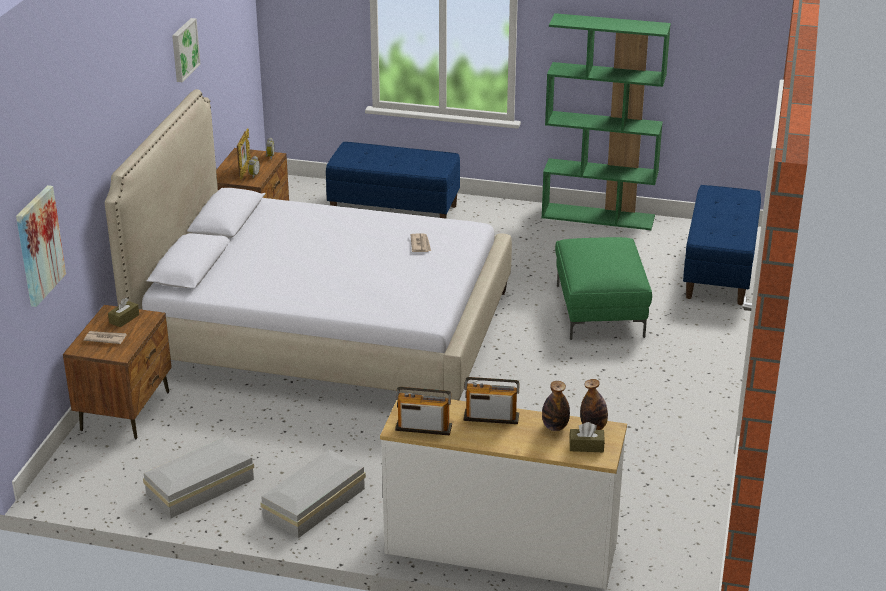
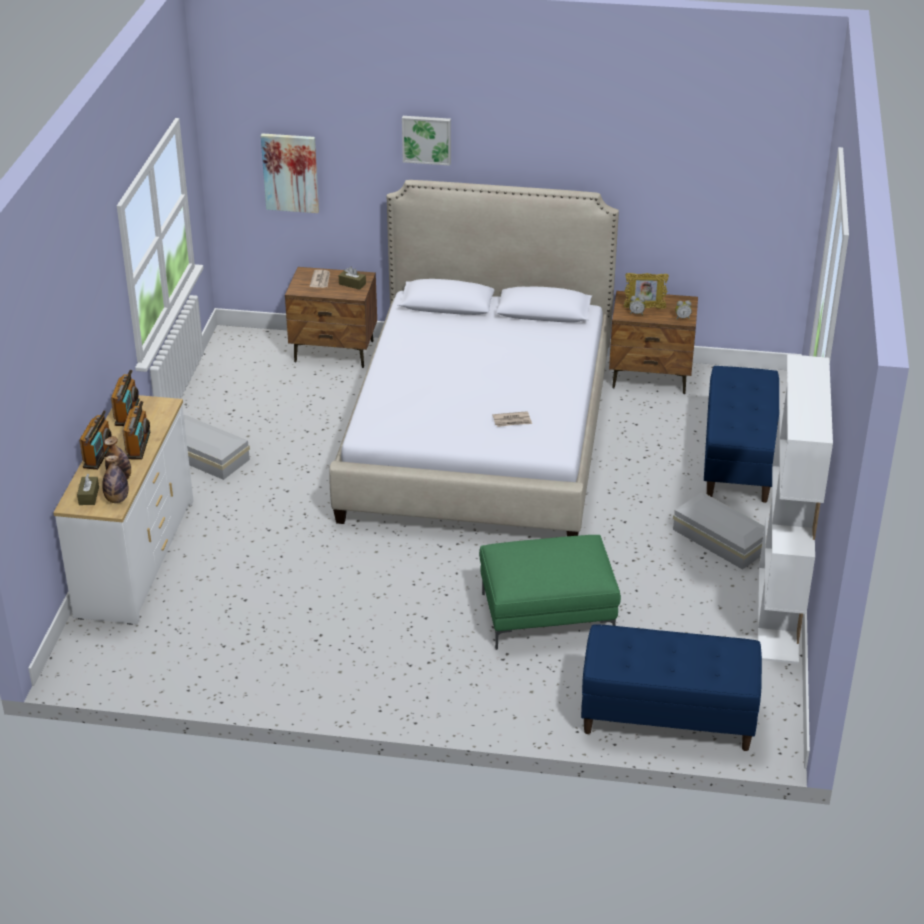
camera: 85 degrees right, 5 degrees up
(183, 49) = (609, 153): picture -> picture (427, 139)
(202, 487) = (229, 400): white storage box -> white storage box (721, 541)
(507, 444) = (98, 455): none -> radio
(599, 216) = (779, 614): green bookcase -> white bookcase

